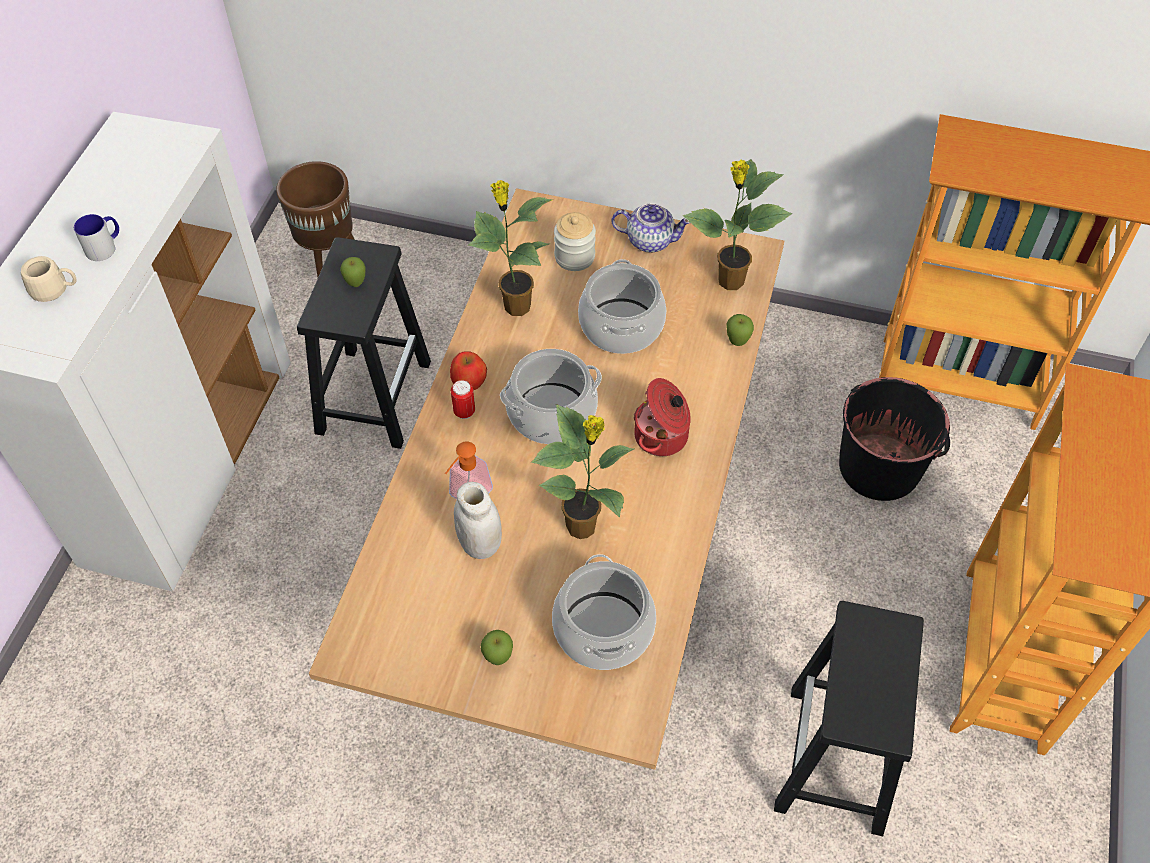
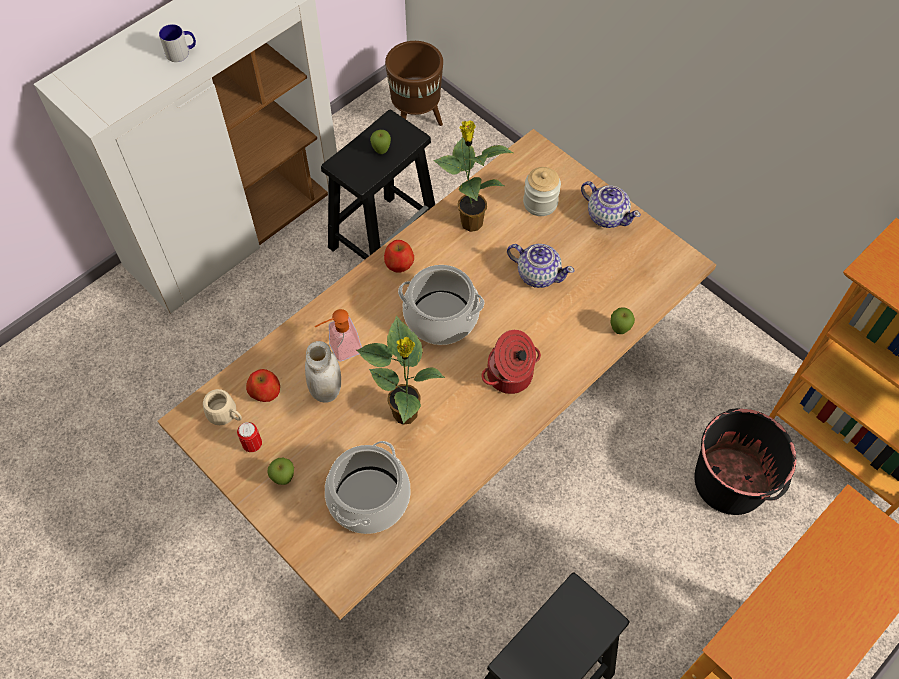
camera: 30 degrees right, 5 degrees up
(56, 290) = (131, 71): beige mug -> beige mug (226, 415)
(413, 580) = (265, 391): none -> apple
(464, 412) = (380, 285): can -> can (252, 445)
(620, 326) = (538, 274): cooking pot -> teapot
(729, 282) = (647, 278): potted plant -> none

